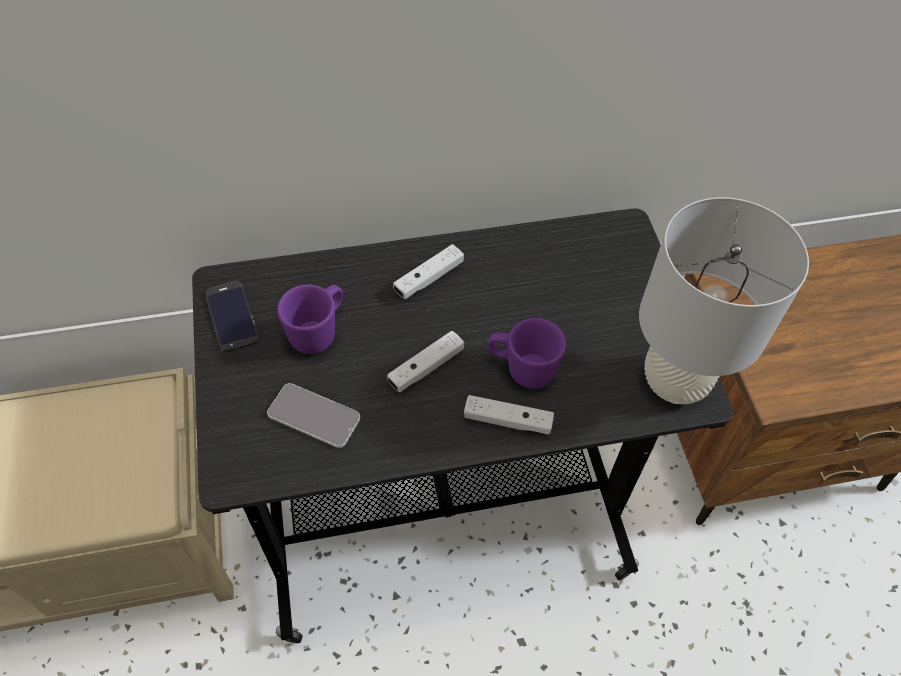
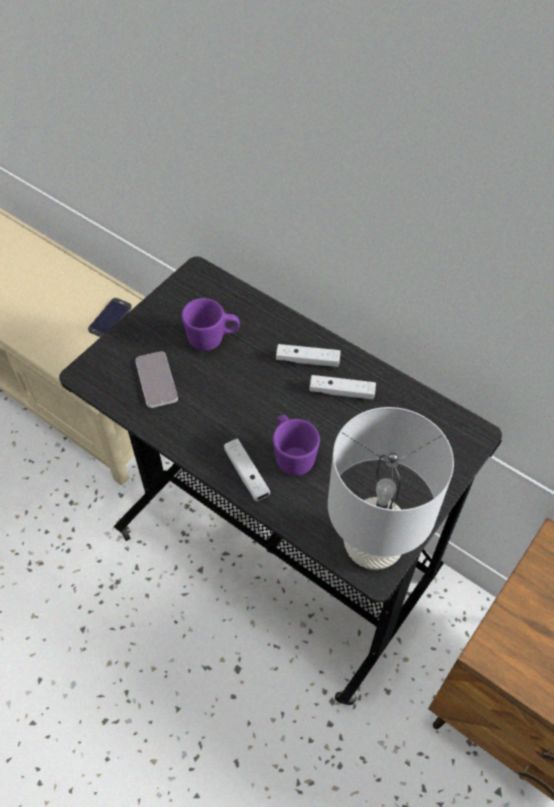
camera: 50 degrees right, 0 degrees up
(232, 316) = (182, 295): phone -> phone (110, 318)
(426, 367) = (242, 406): white game controller -> white game controller (342, 392)

